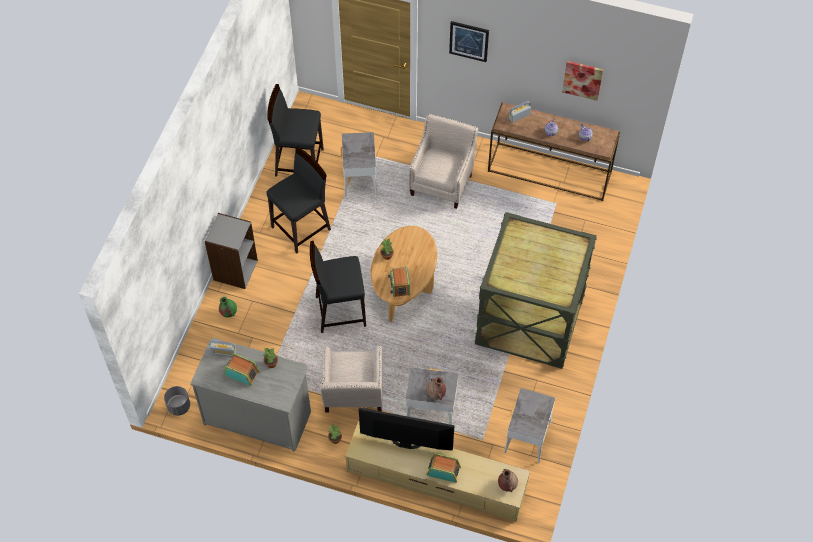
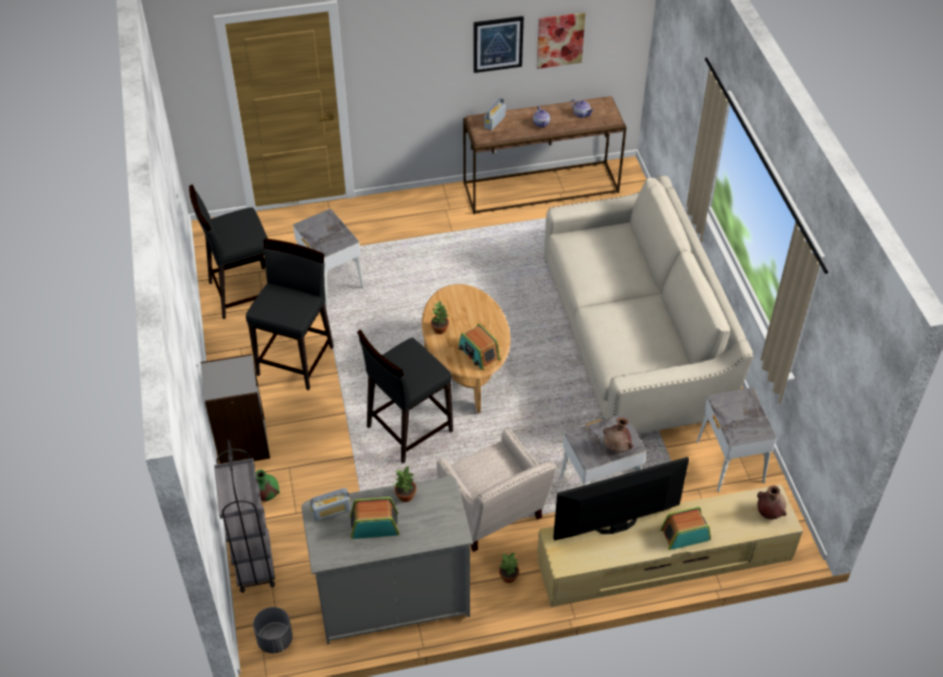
camera: 30 degrees left, 10 degrees down
(195, 354) = (254, 564): none -> grey cart
(443, 181) = (430, 244): beige armchair -> none
(469, 41) = (411, 40): picture -> picture (497, 44)
(530, 318) = (634, 338): bookcase -> beige sofa

